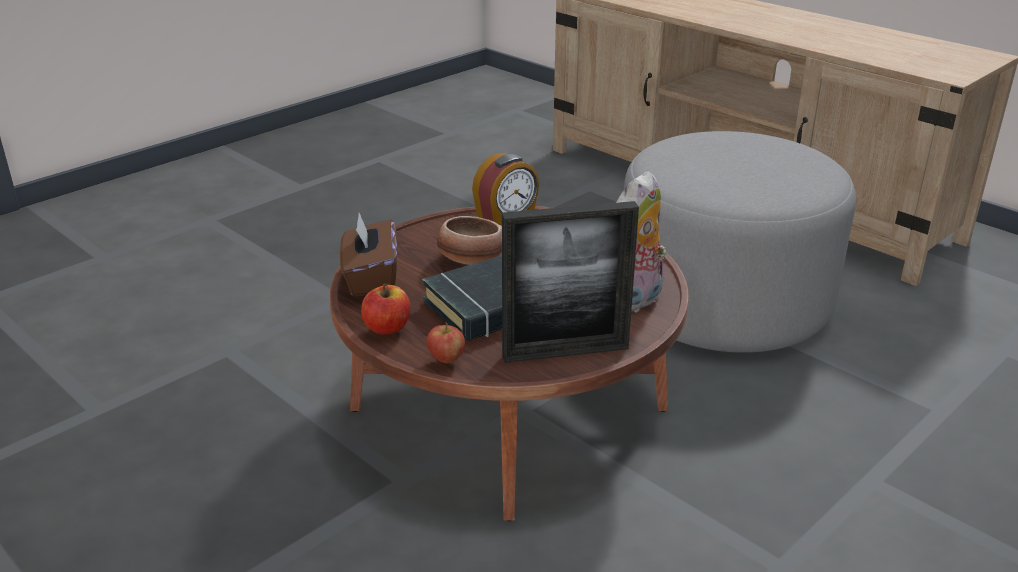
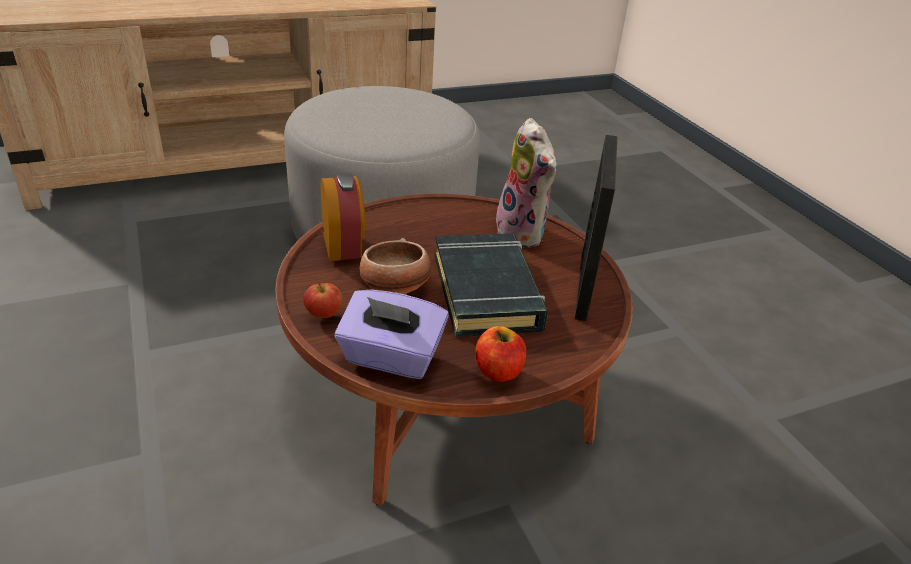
camera: 70 degrees left, 5 degrees up
(371, 279) = (391, 358): brown tissue box -> purple tissue box
(446, 358) = (571, 349): apple -> apple (323, 314)

